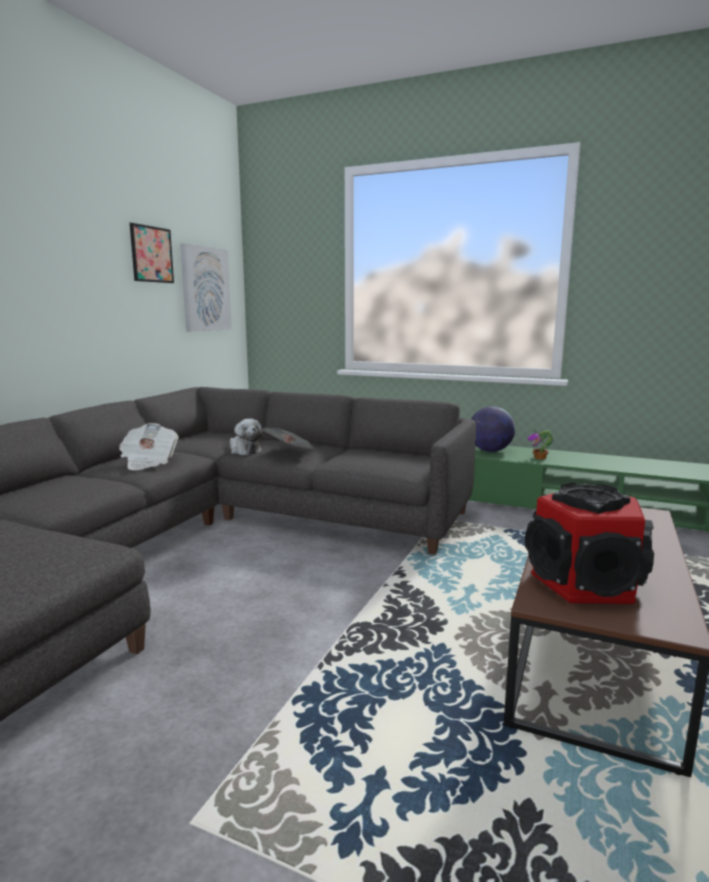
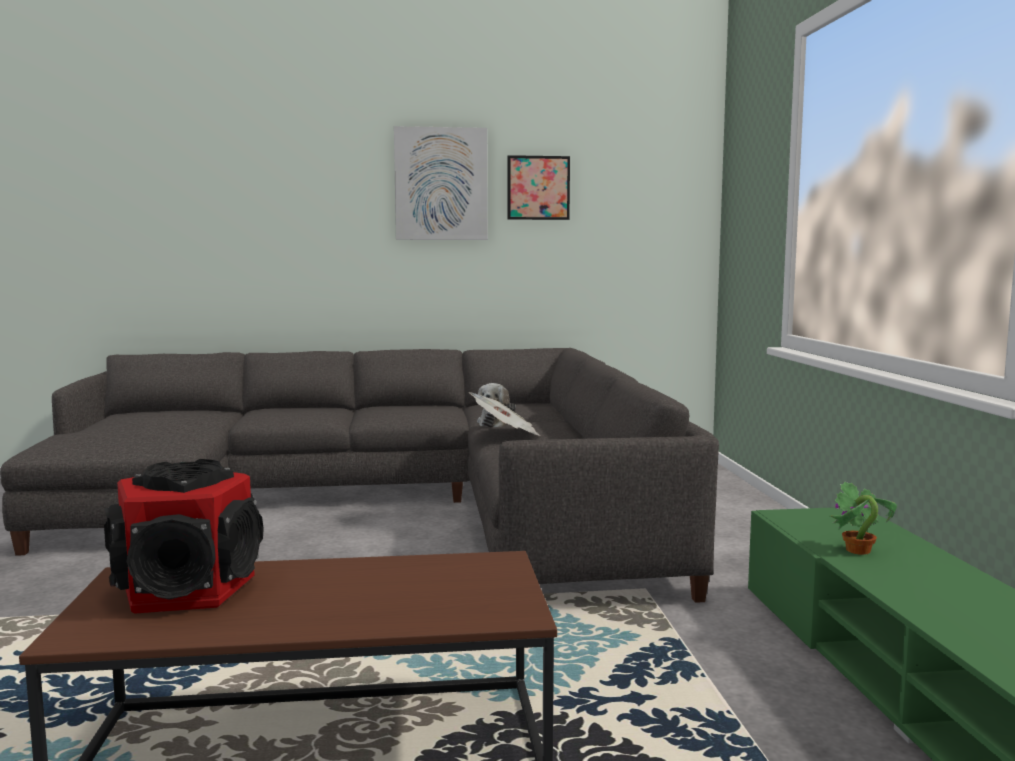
camera: 60 degrees right, 5 degrees down
(148, 462) = (399, 411): newspaper -> none
(205, 289) = (631, 225): picture -> picture (441, 184)
(490, 451) = (825, 518): globe -> none

